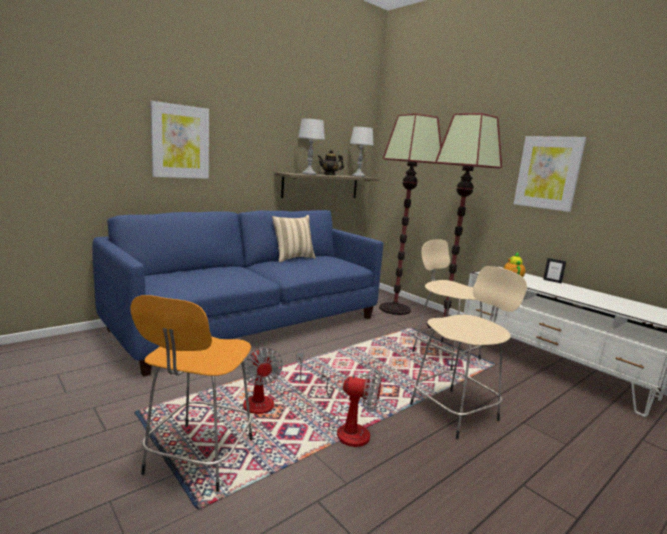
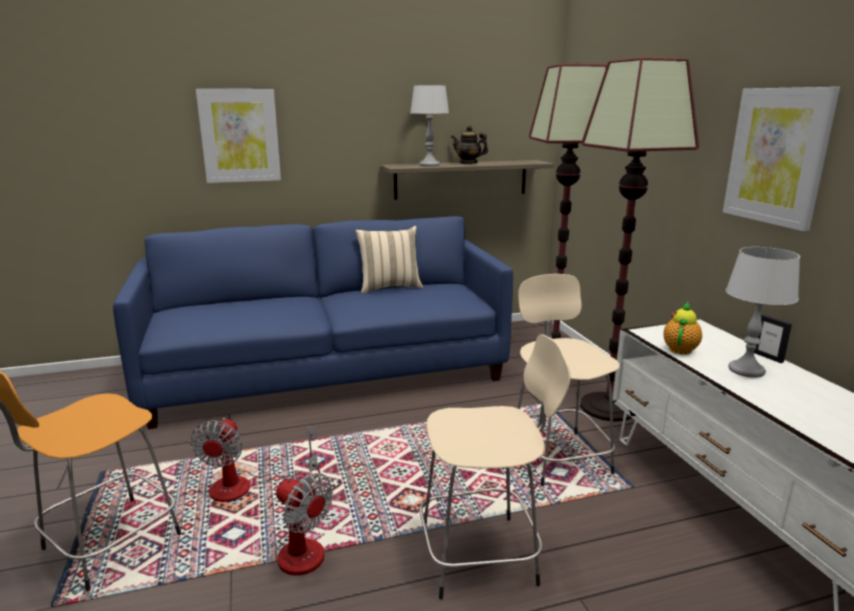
camera: 25 degrees right, 5 degrees up
(358, 176) = (522, 161): grey table lamp -> grey table lamp (746, 370)

